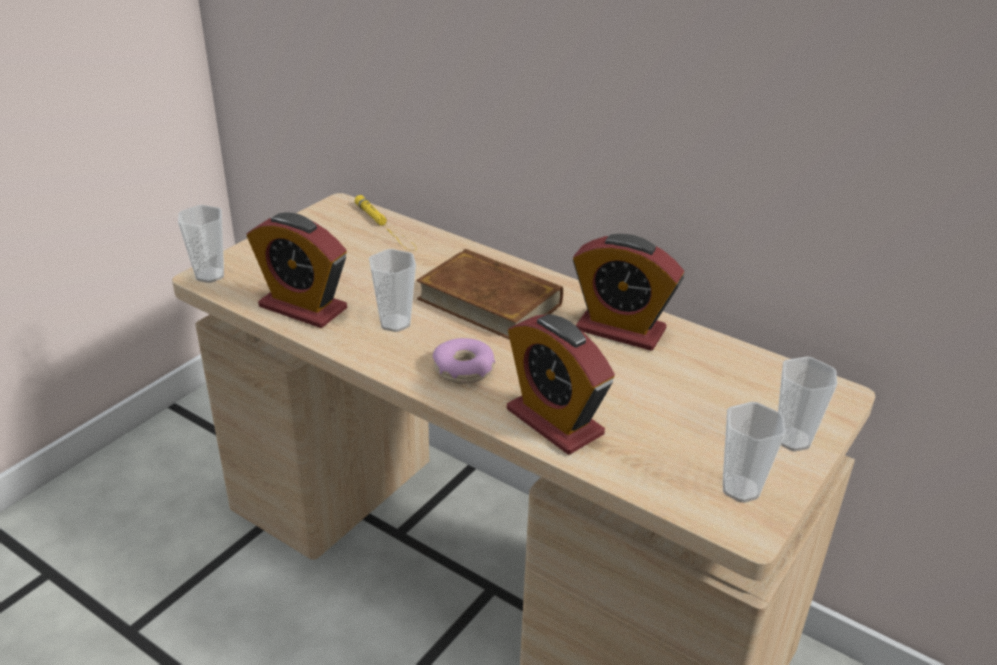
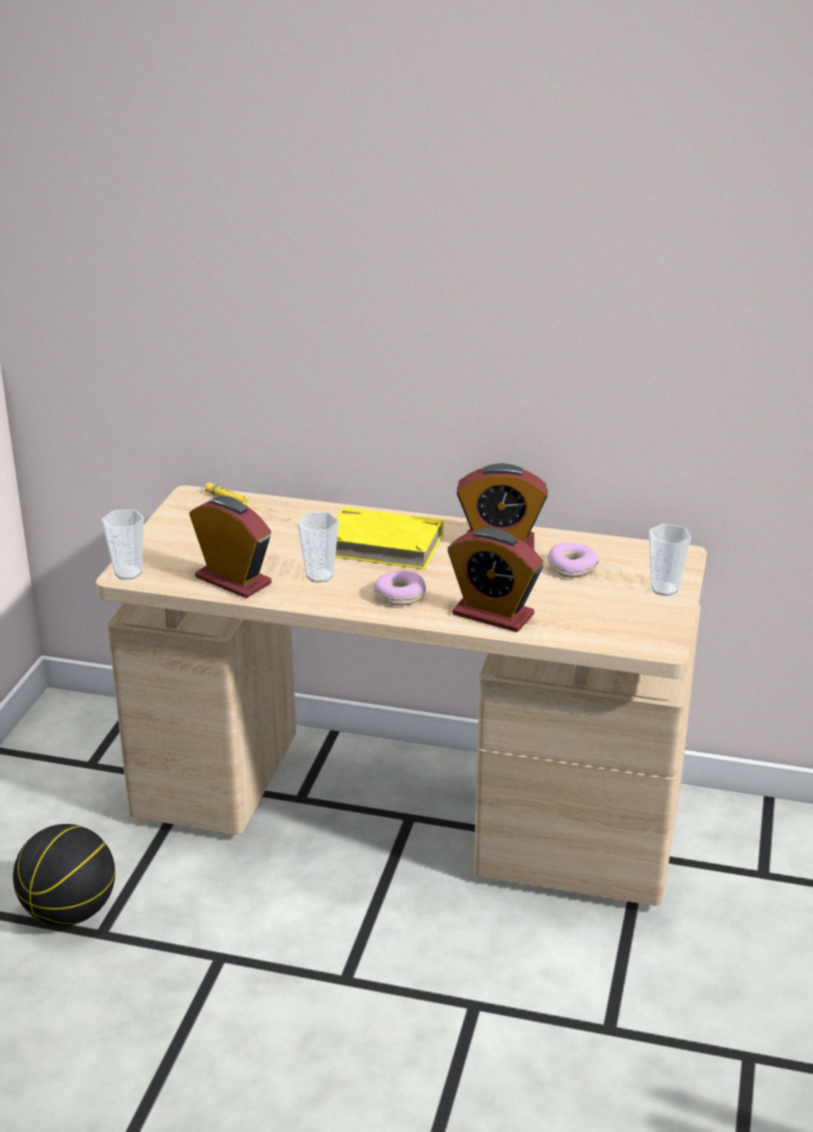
camera: 20 degrees left, 5 degrees down
(119, 597) = (70, 912): none -> basketball
(303, 308) = (233, 581): alarm clock -> alarm clock turned 150 degrees counterclockwise
(489, 301) = (383, 545): brown book -> yellow book
(689, 380) = (572, 567): none -> donut
(740, 489) = (646, 626): cup -> none

